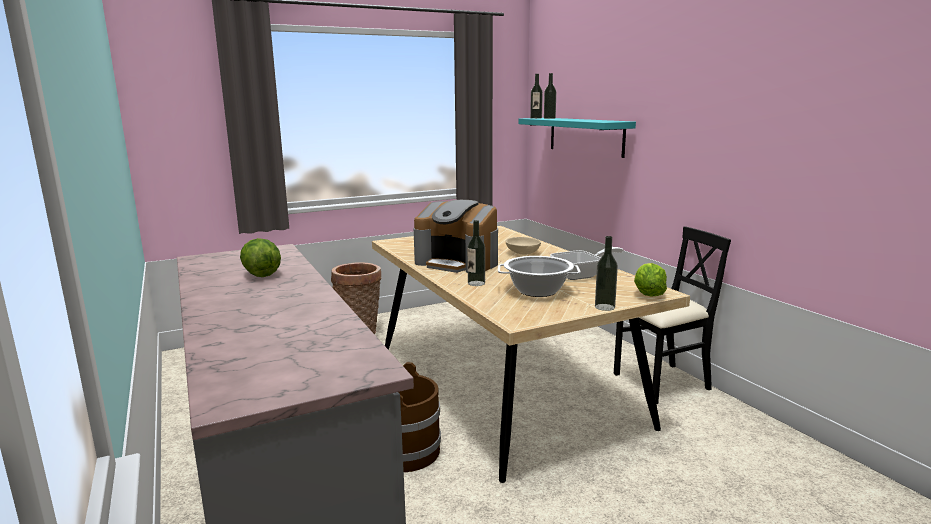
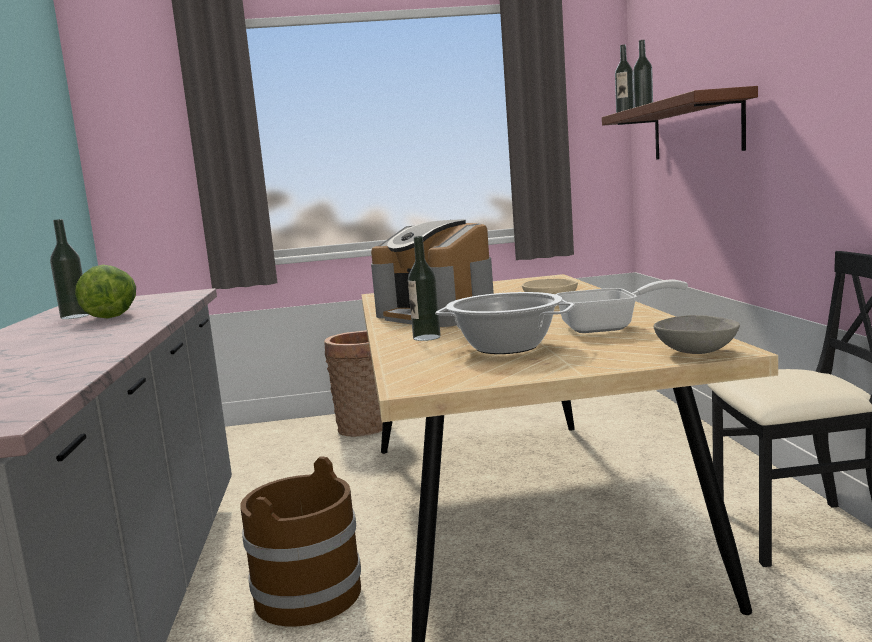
camera: 20 degrees right, 5 degrees down
(585, 136) = (695, 128): turquoise shelf -> brown shelf
(604, 307) = (590, 369): bottle -> bottle (75, 316)
(648, 294) = (695, 352): lettuce -> grey bowl

